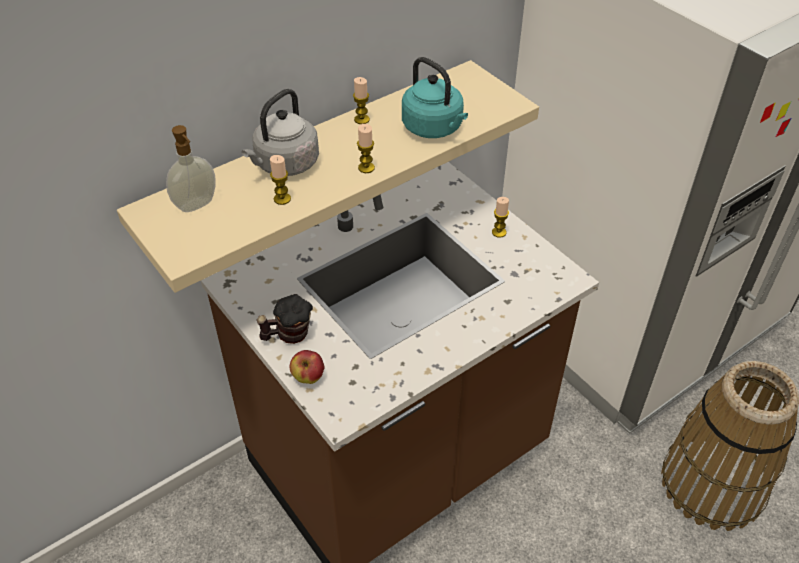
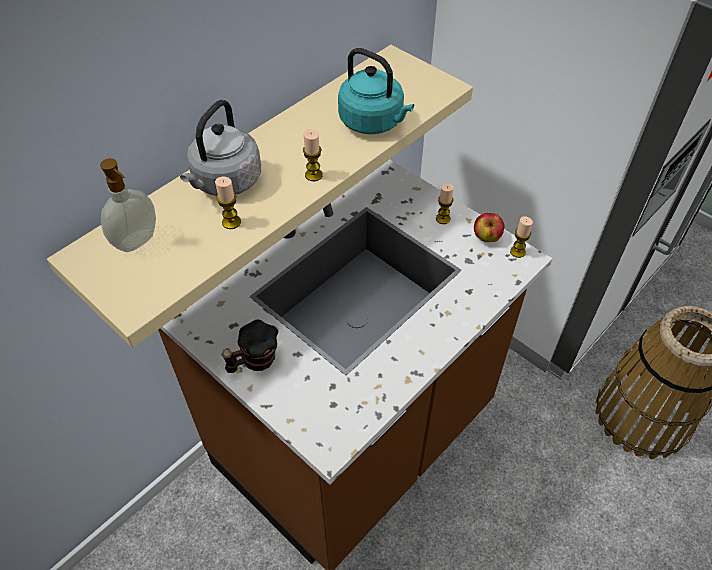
camera: 10 degrees left, 5 degrees up
(308, 377) = (286, 406): apple -> apple (486, 237)
(362, 119) = (295, 121): candle -> candle (517, 252)

